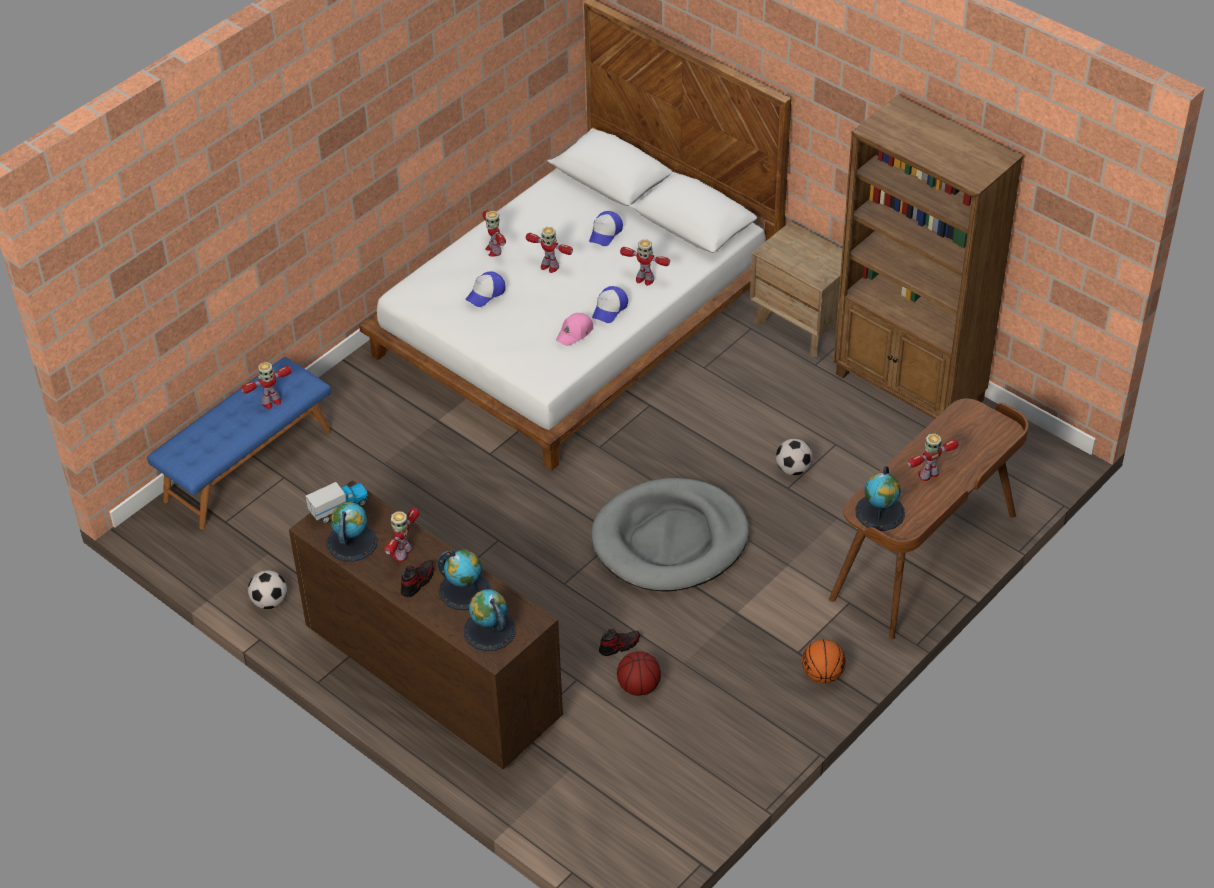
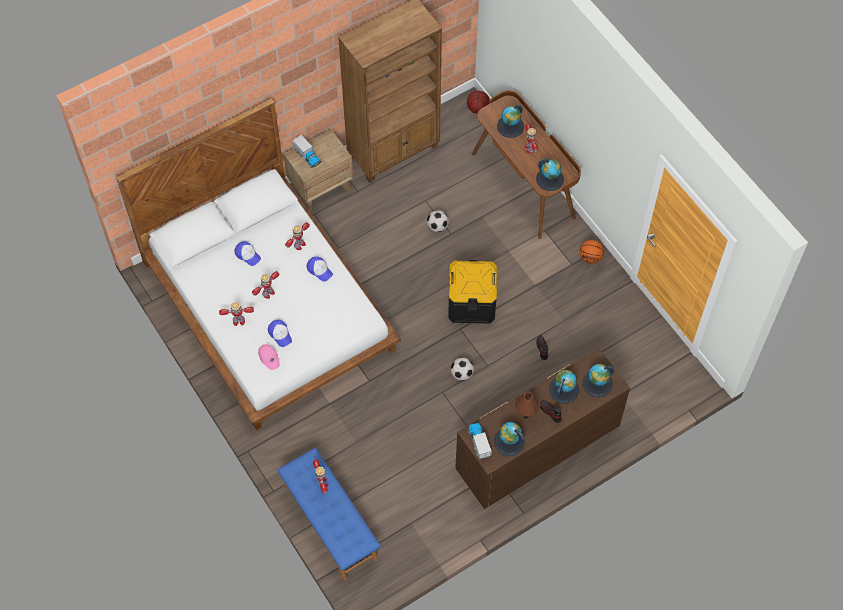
camera: 75 degrees left, 15 degrees up
(269, 601) = (452, 529): football -> football (461, 374)
(403, 553) = (525, 415): toy robot -> brown table lamp
(575, 333) = (334, 294): pink cap -> pink cap (269, 357)
(639, 687) = (574, 346): basketball -> basketball (478, 108)
(670, 540) = (471, 303): grey dog bed -> black storage box
(797, 246) = (307, 156): none -> toy truck
(960, 442) = (510, 126): none -> globe

